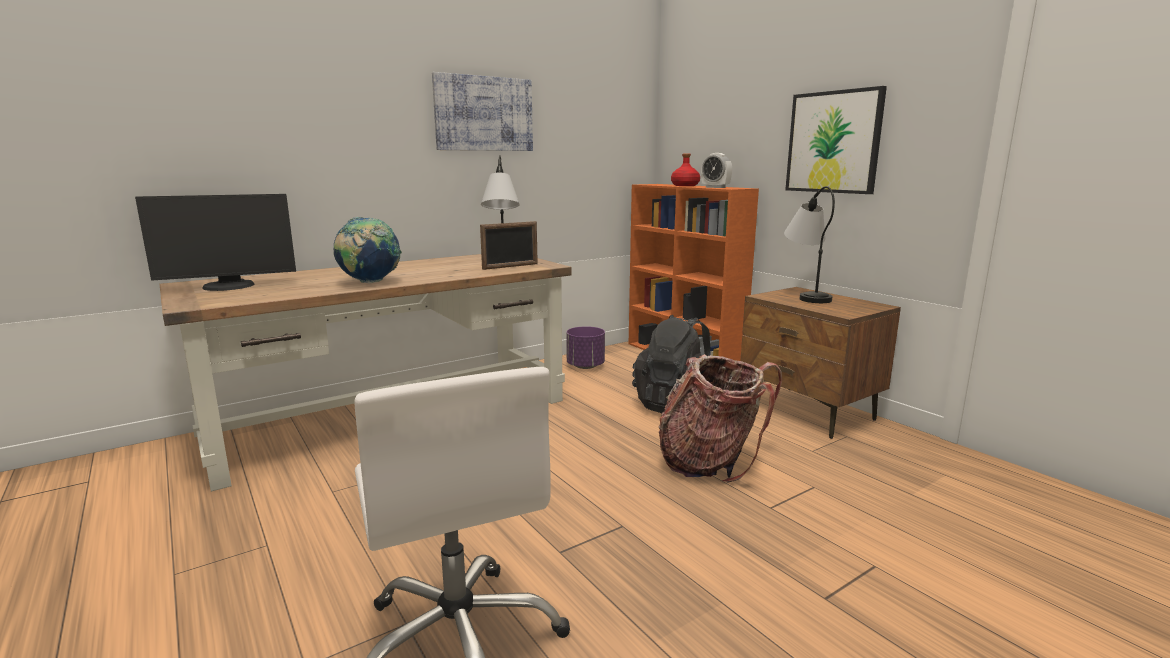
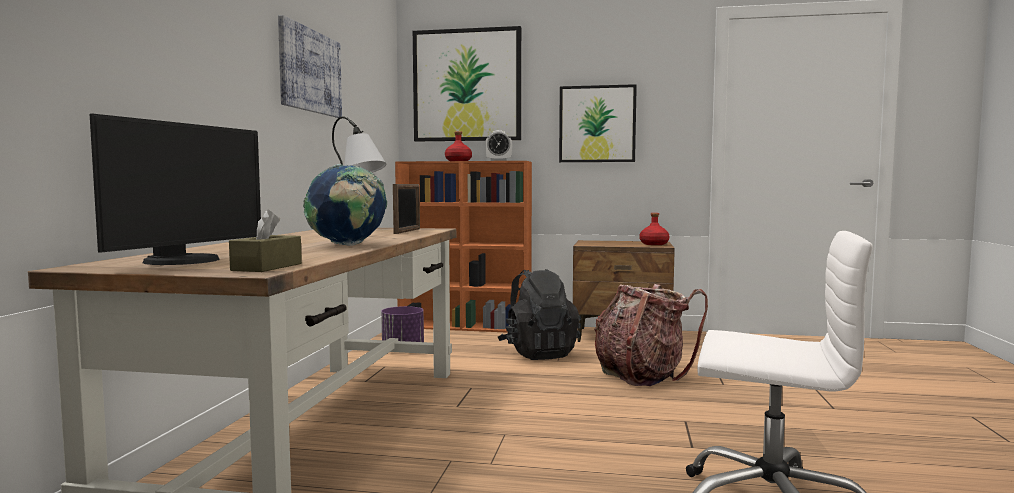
camera: 45 degrees left, 10 degrees down
(213, 302) = (267, 267): none -> brown tissue box
(710, 99) = (467, 85): none -> picture
(806, 295) = (604, 242): table lamp -> none
(851, 309) = (654, 244): none -> red bottle

